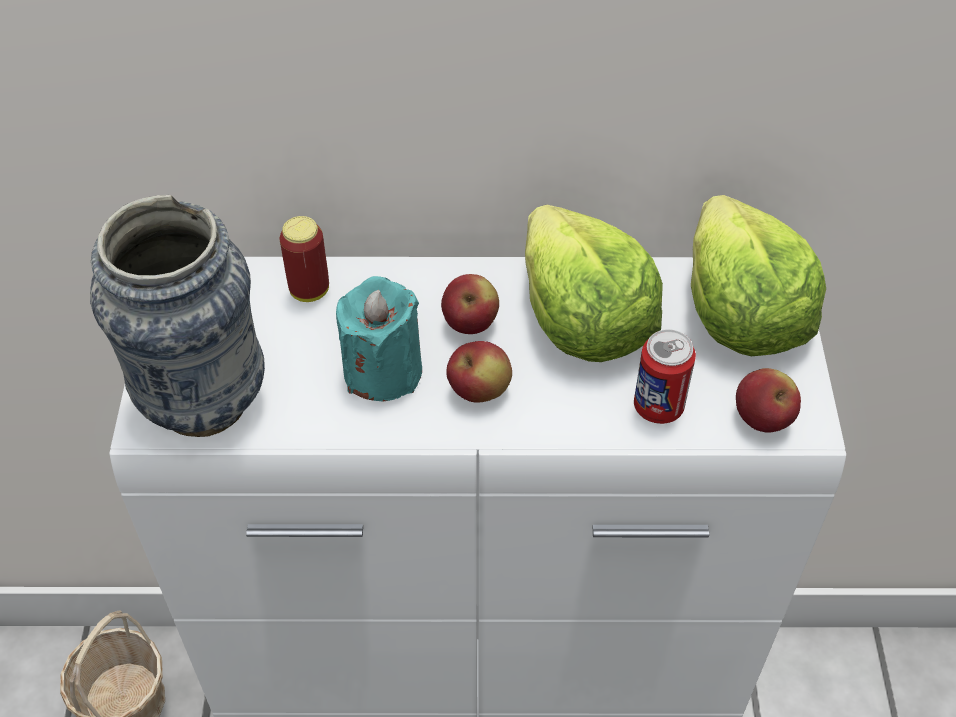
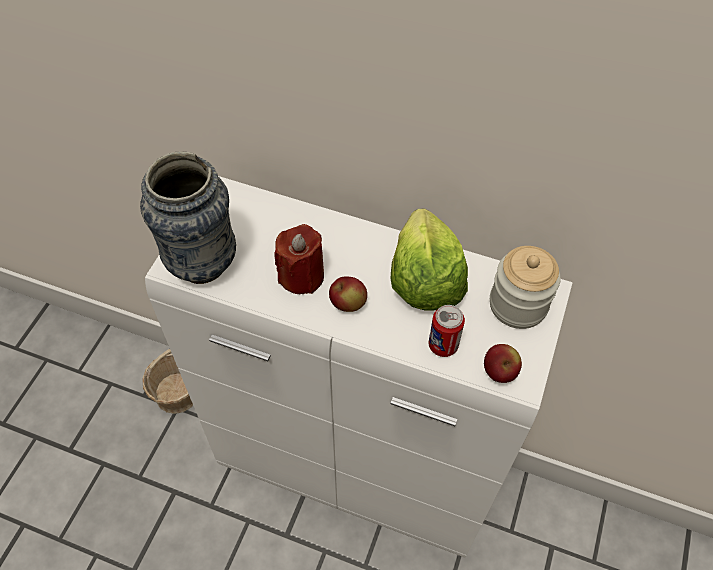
camera: 20 degrees right, 5 degrees up
(309, 290) = (283, 217): can -> none
(383, 371) = (301, 276): turquoise candle -> red candle
(470, 324) = (360, 263): apple -> none
(740, 312) = (518, 304): lettuce -> jar

